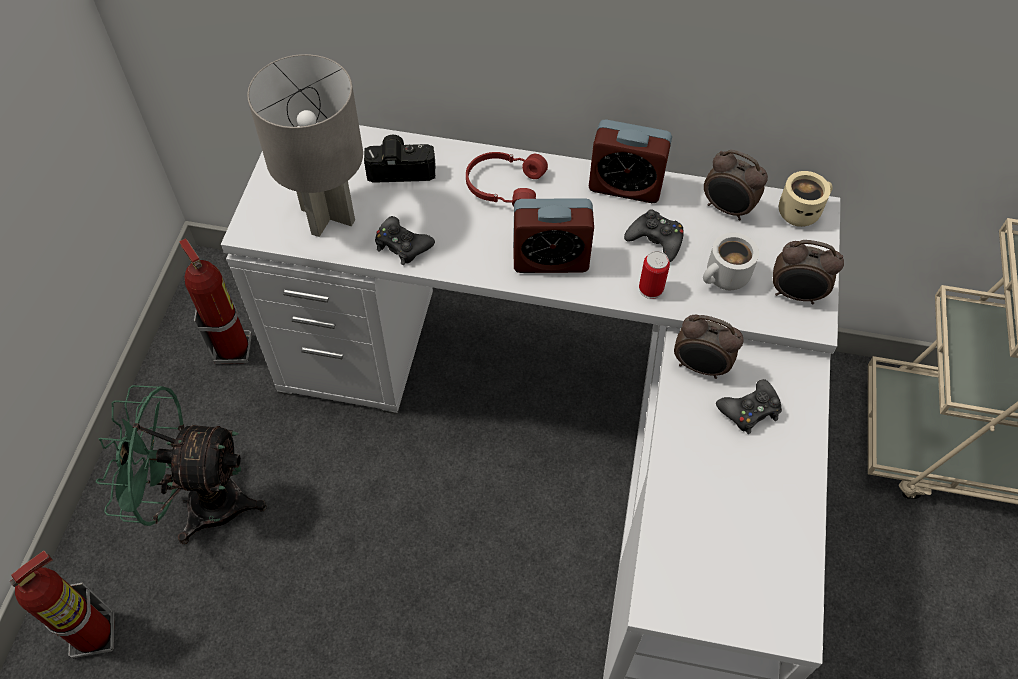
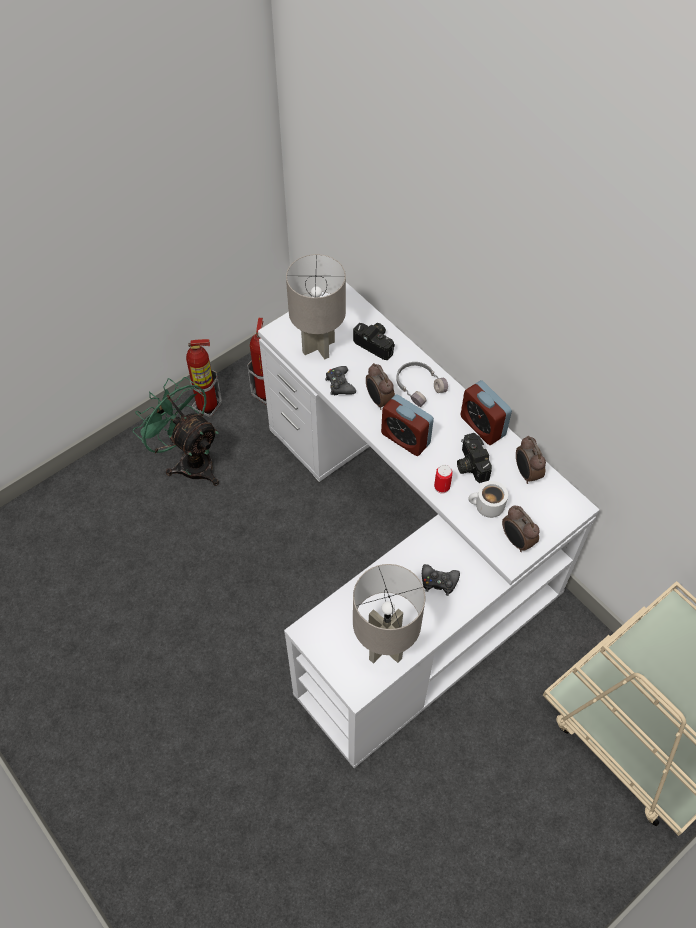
camera: 40 degrees right, 0 degrees up
(95, 635) = (98, 489): fire extinguisher -> fire extinguisher (207, 406)
(504, 185) = (419, 386): red headphones -> grey headphones
(655, 240) = (470, 464): black game controller -> camera
(700, 367) = (435, 544): alarm clock -> alarm clock (379, 400)
(772, 543) = (385, 647): none -> grey table lamp
(800, 210) = (567, 501): beige mug -> none

